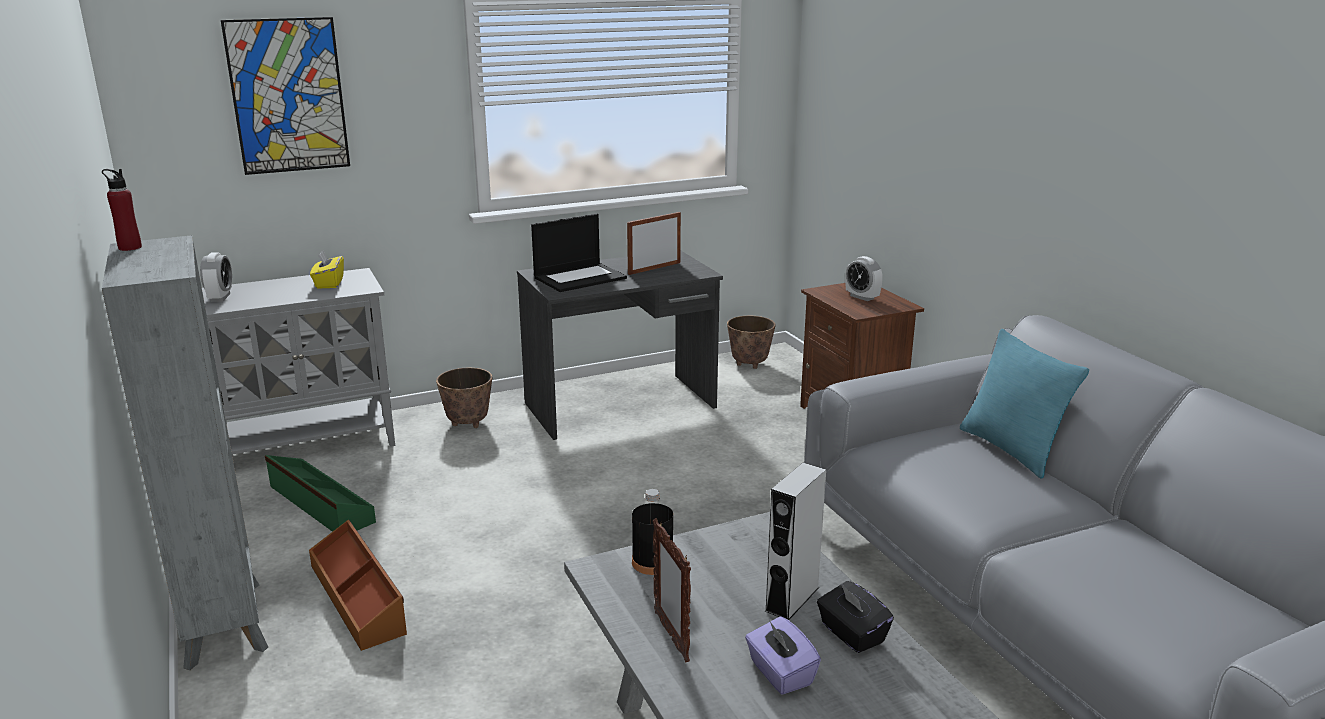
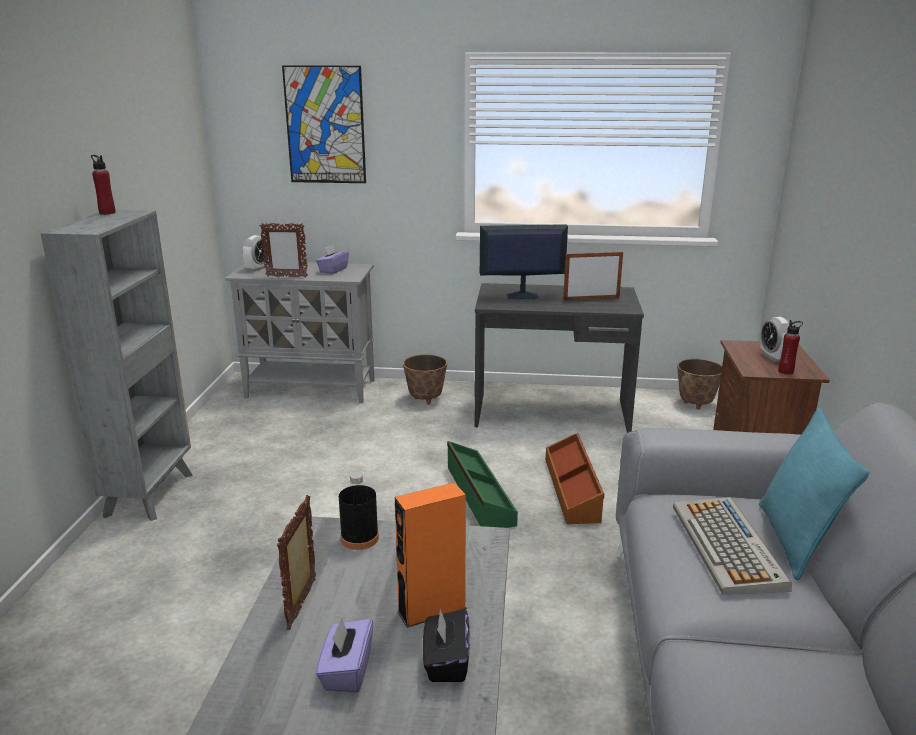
camera: 30 degrees right, 0 degrees up
(278, 301) = (286, 276): none -> picture frame
(319, 504) = (278, 431): green storage box -> green storage box (478, 495)
(329, 283) = (333, 270): yellow tissue box -> purple tissue box
(359, 598) = (238, 504): brown storage box -> brown storage box (573, 489)
(580, 277) = (521, 296): laptop -> monitor
(792, 599) = (432, 610): grey speaker -> orange speaker
(885, 308) = (785, 371): none -> red bottle
(973, 468) = (728, 547): none -> keyboard

